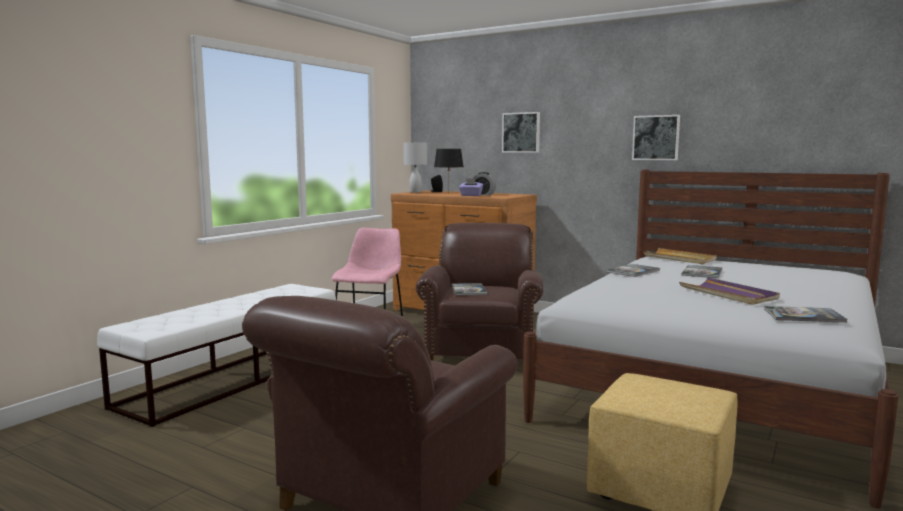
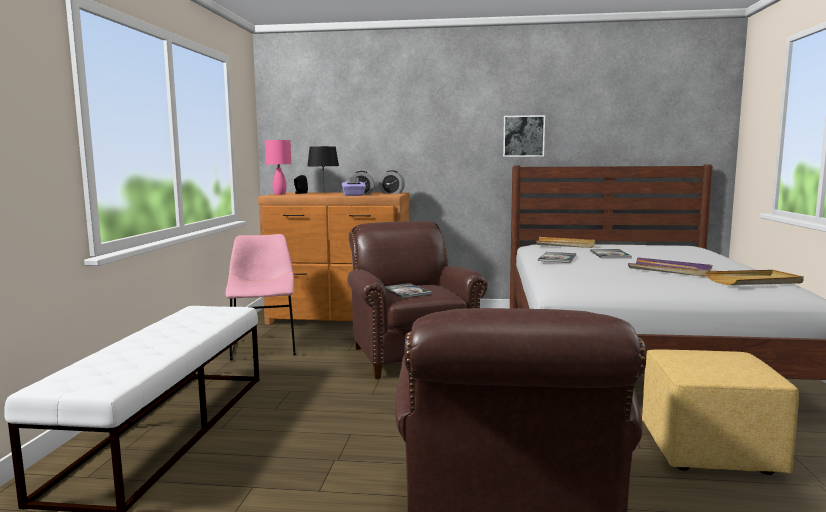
camera: 25 degrees left, 0 degrees up
(415, 192) = (279, 194): white table lamp -> pink table lamp
(514, 195) = (392, 193): none -> alarm clock
(521, 132) = (389, 131): picture -> none
(803, 316) = (754, 281): book -> beige tray

